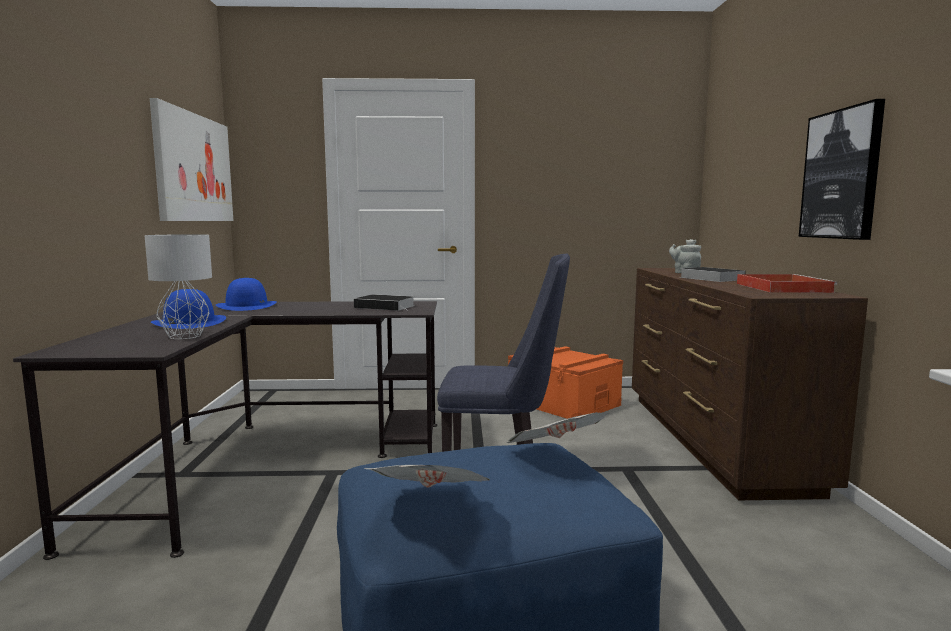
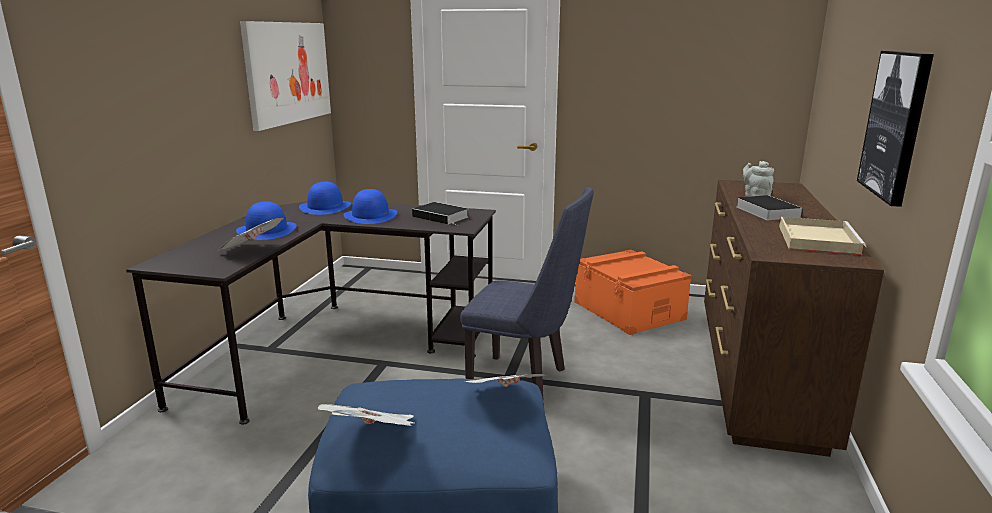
camera: 15 degrees right, 10 degrees up
(184, 336) = (252, 251): grey table lamp -> newspaper
(306, 309) = (370, 216): none -> blue hat
(781, 287) = (817, 239): red tray -> beige tray

